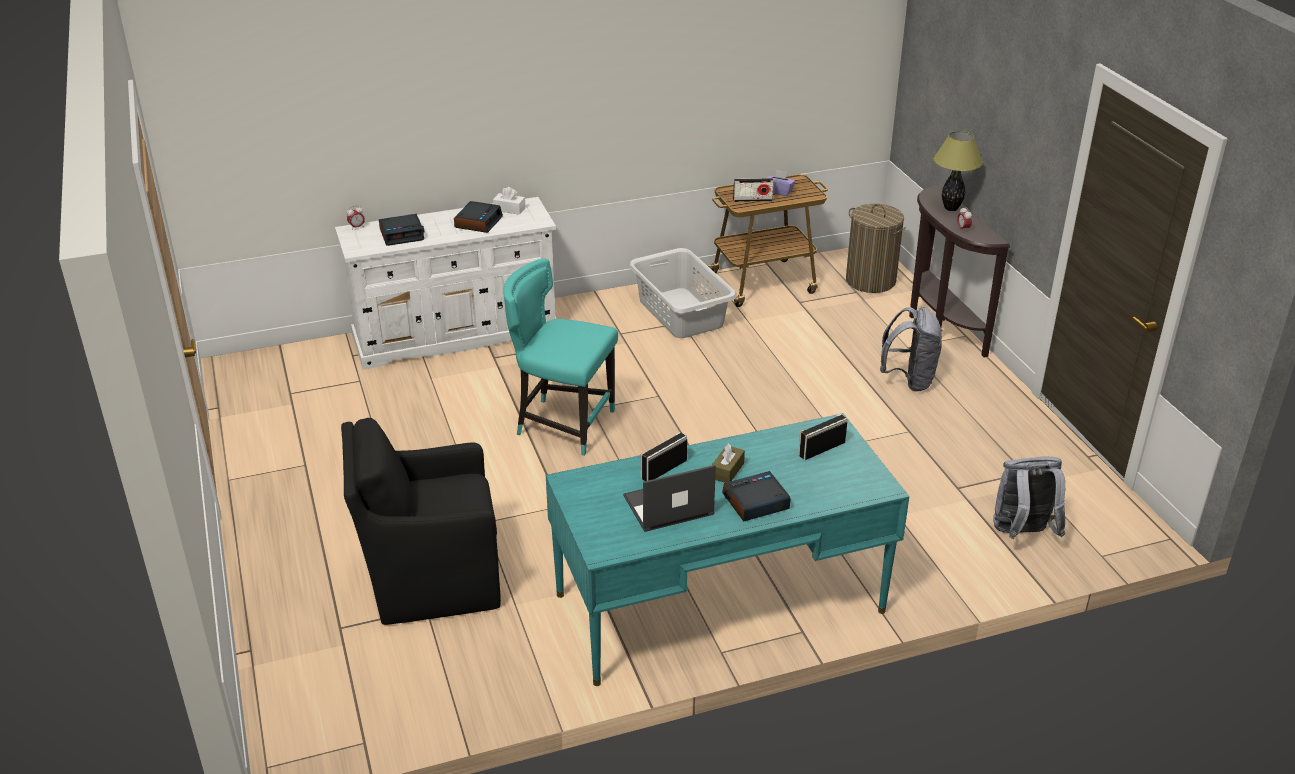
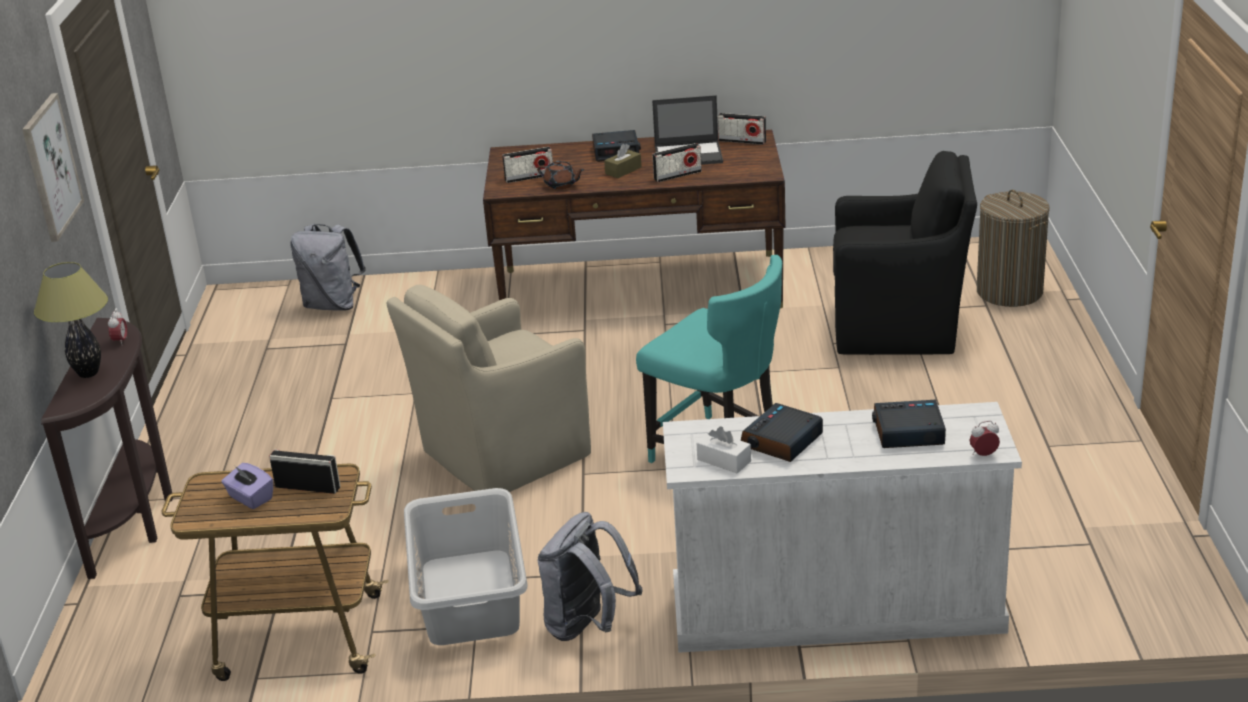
camera: 160 degrees left, 5 degrees down
(616, 539) = (742, 141): none -> radio
(720, 603) = (640, 288): turquoise desk -> brown desk
(729, 401) = (501, 456): none -> beige armchair
(778, 441) = (561, 185): none -> brown teapot
(870, 280) = (135, 614): laundry basket -> laundry basket (1009, 292)
(909, 380) = (264, 453): grey backpack -> grey backpack (587, 627)
(1036, 130) = (50, 167): none -> picture

